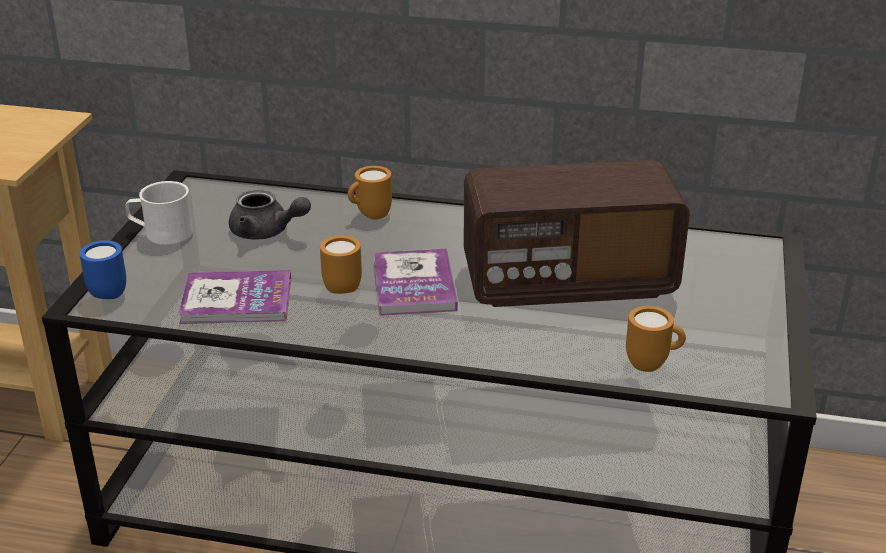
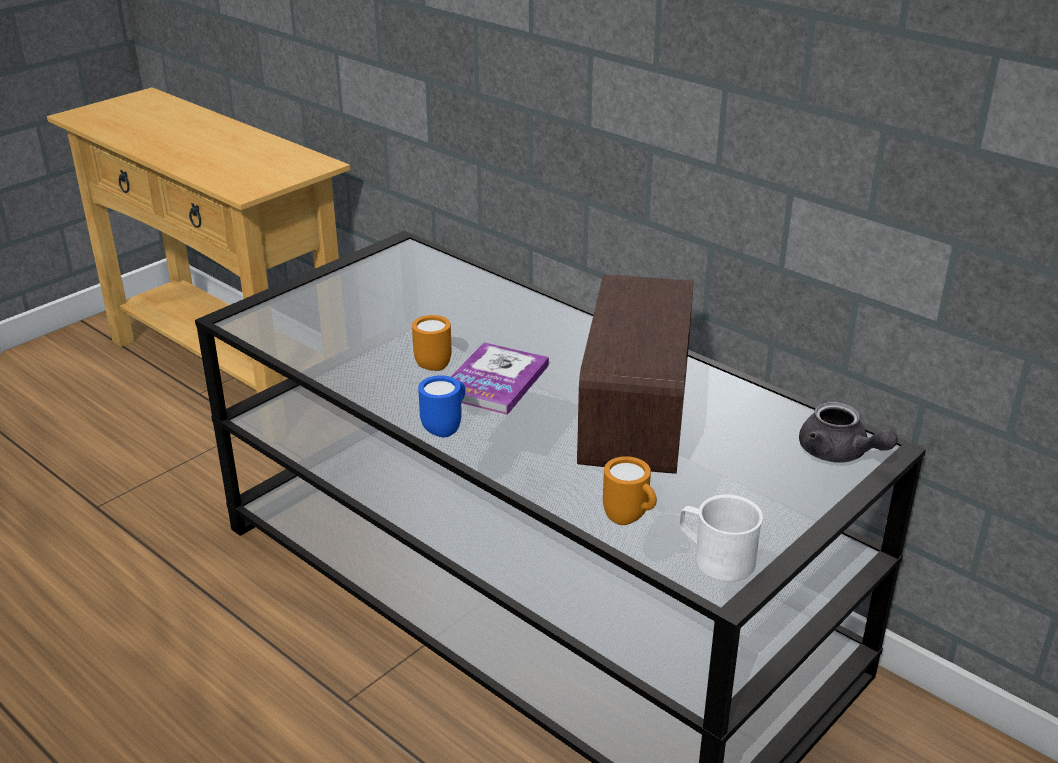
camera: 30 degrees right, 0 degrees up
(111, 291) = (260, 314): blue mug -> blue mug (446, 428)
(161, 233) = (342, 279): white mug -> white mug (715, 558)
(236, 300) = (341, 350): book -> none
(266, 232) = (423, 301): grey teapot -> grey teapot (839, 454)
(369, 216) = (521, 311): orange mug -> none
(568, 281) = (634, 420): radio -> radio turned 105 degrees counterclockwise

